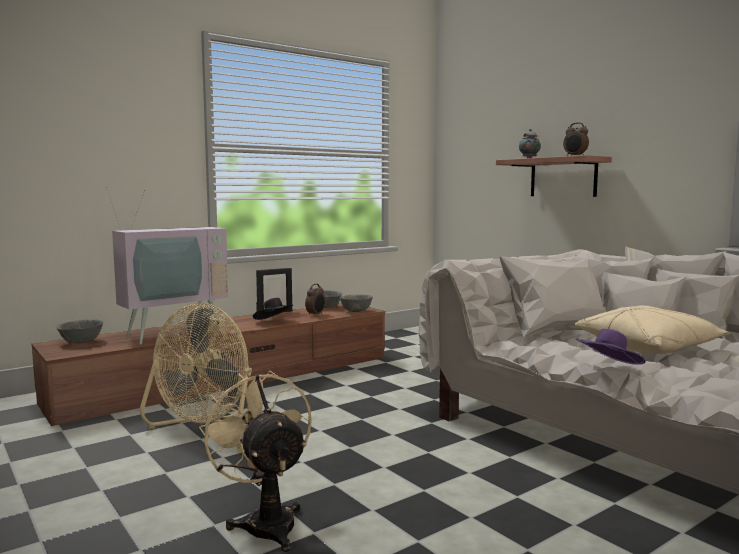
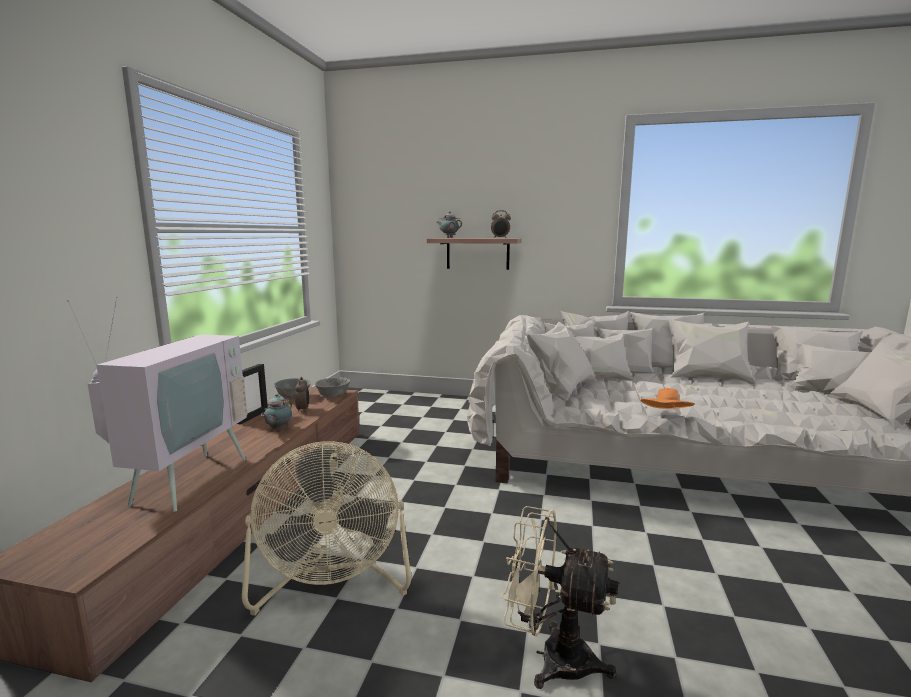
camera: 40 degrees left, 5 degrees up
(81, 342) = (67, 538): grey bowl -> none
(274, 322) = (278, 429): black hat -> teapot
(609, 367) = (666, 415): purple hat -> orange hat
(648, 348) = (636, 390): beige pillow -> none

